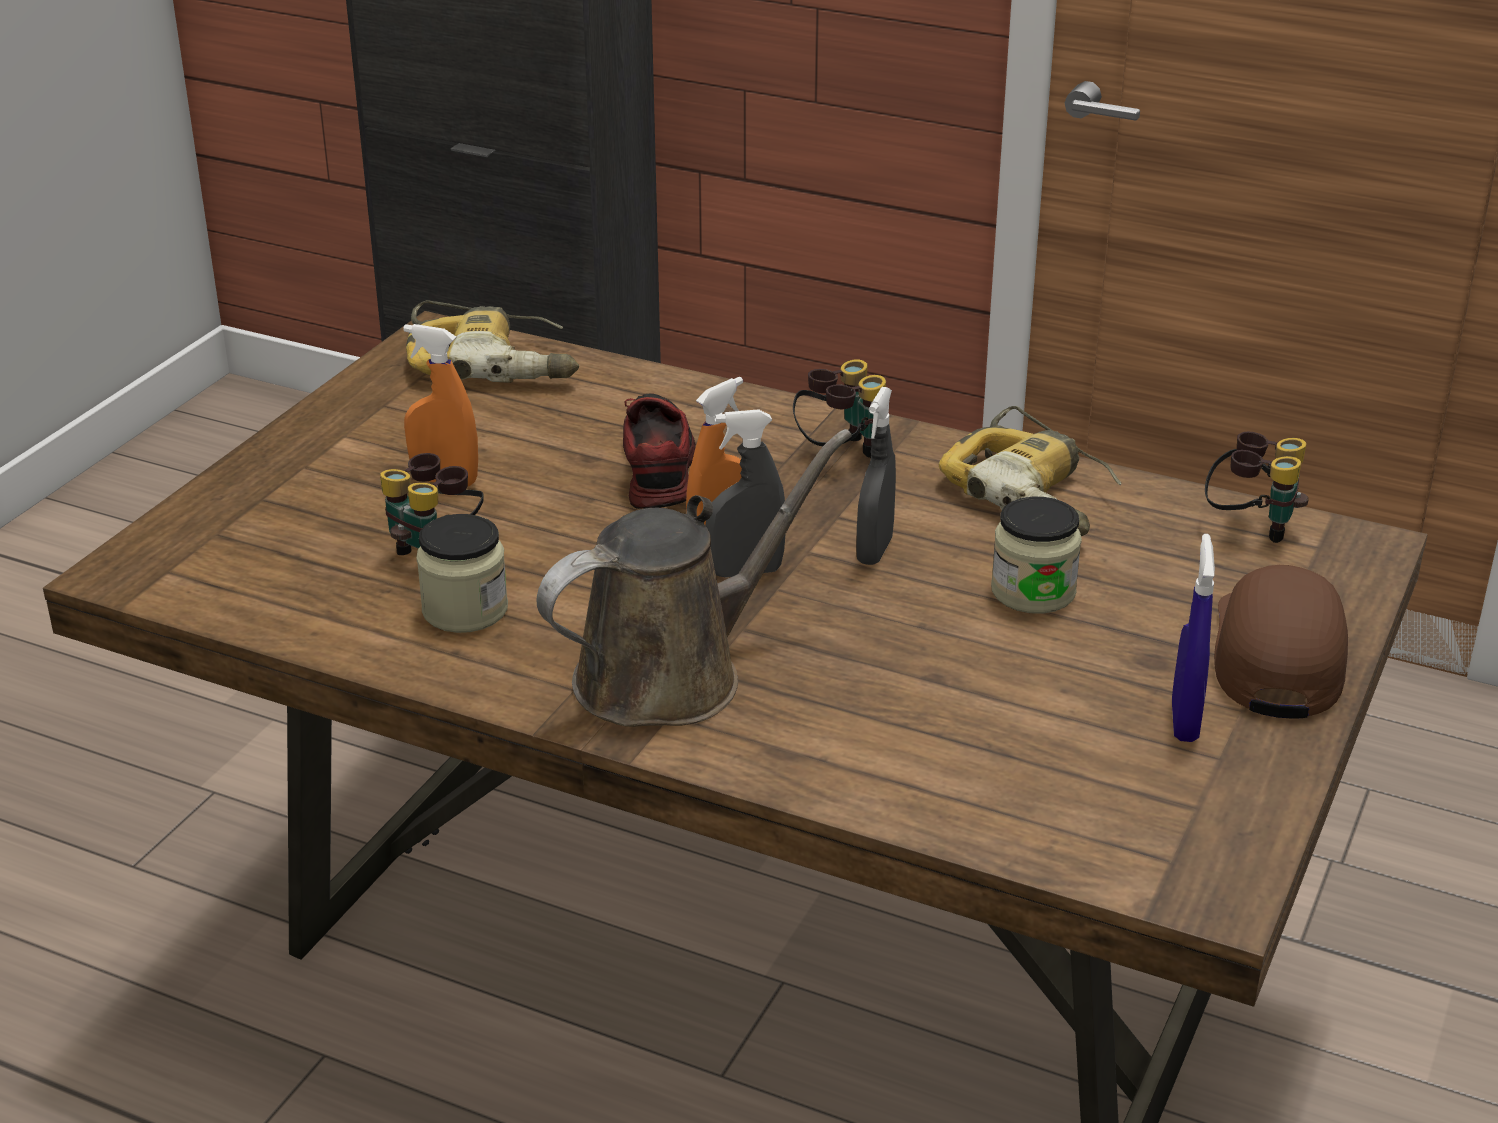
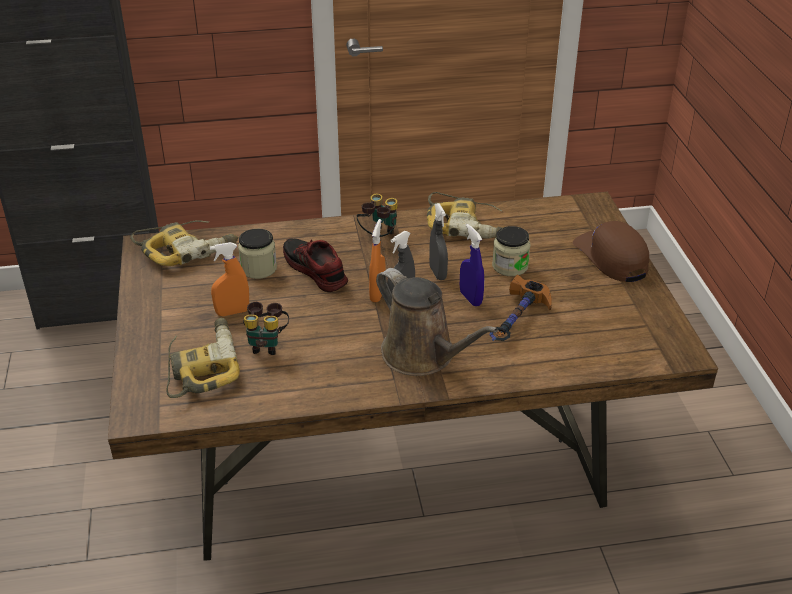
camera: 35 degrees left, 5 degrees up
(299, 540) = (201, 366): none -> power drill
(465, 610) = (311, 365): jar -> jar (258, 268)
(672, 674) = (423, 356): brown watering can -> brown watering can turned 120 degrees clockwise
(922, 693) = (517, 323): none -> hammer
(1184, 721) = (610, 295): blue spray bottle -> blue spray bottle (470, 298)
(1251, 526) = (552, 210): binoculars -> none

